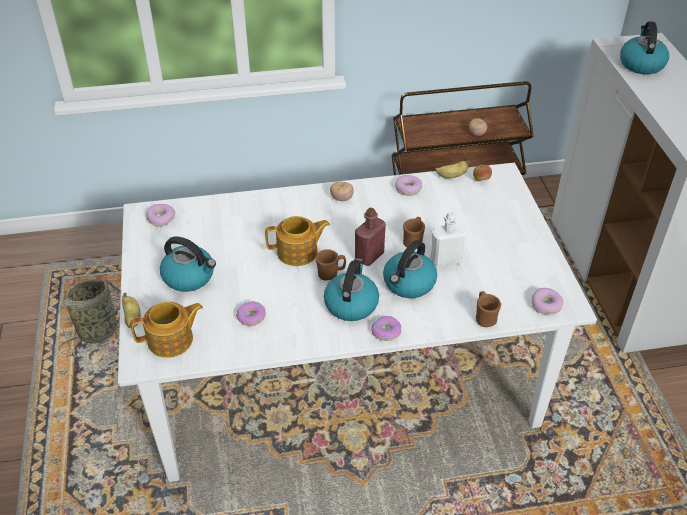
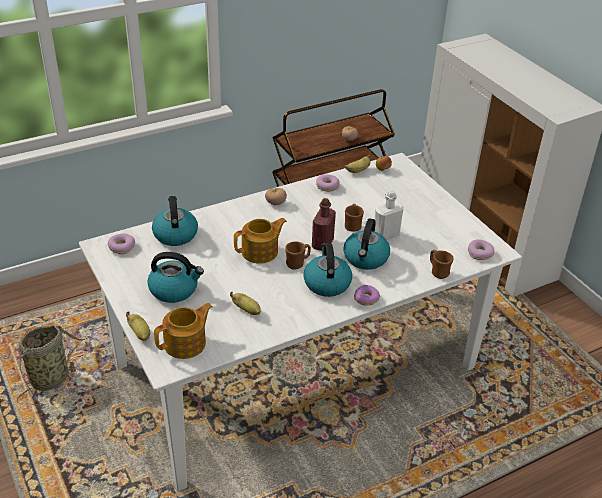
camera: 20 degrees left, 5 degrees down
(251, 317) = (247, 310): donut -> banana
(641, 64) = (483, 58): kettle -> kettle (175, 234)

